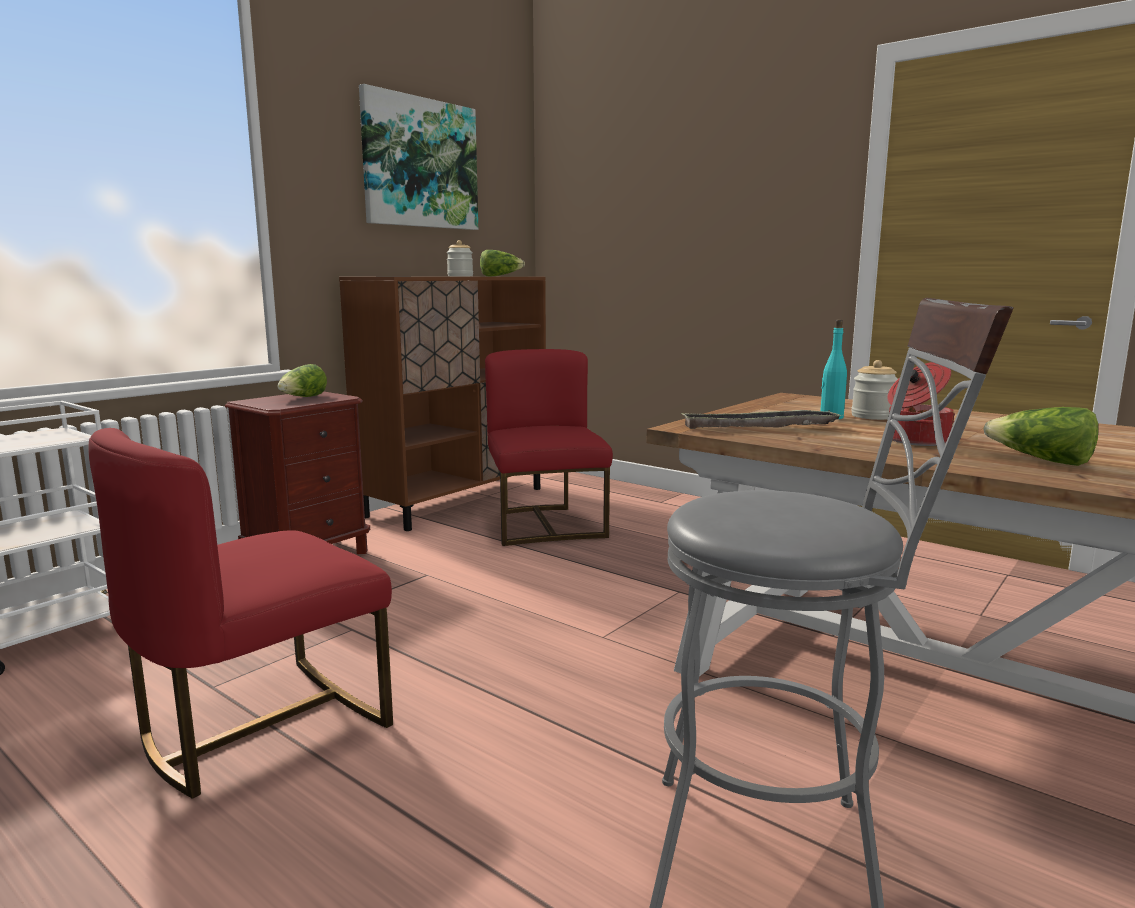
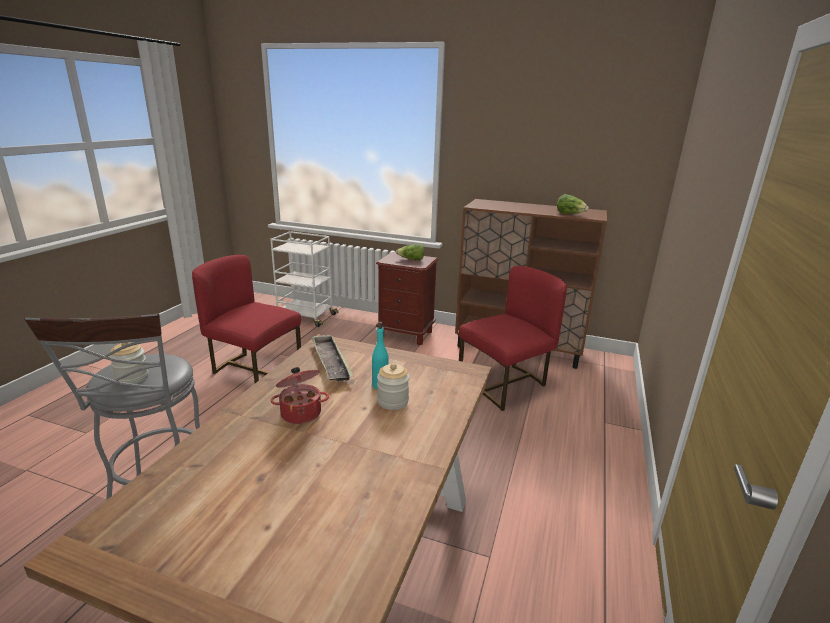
camera: 70 degrees right, 10 degrees up
(420, 163) = (552, 129): picture -> none
(460, 276) = (545, 209): jar -> jar (132, 378)
(1041, 461) = (240, 456): lettuce -> none

